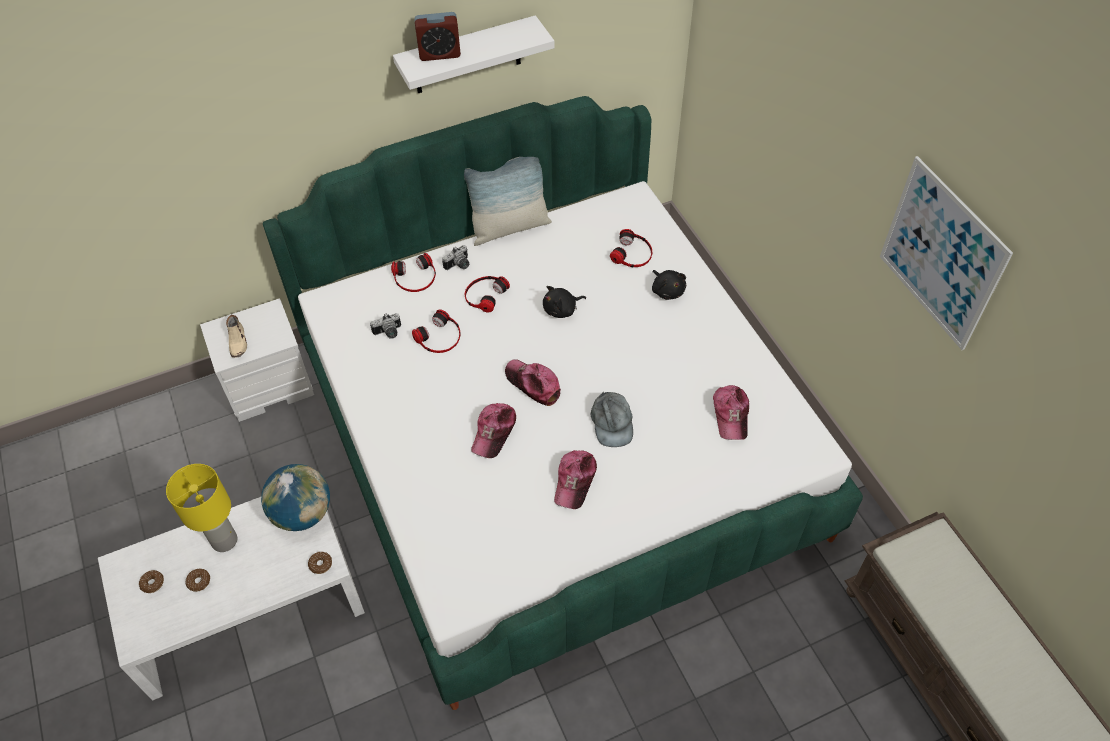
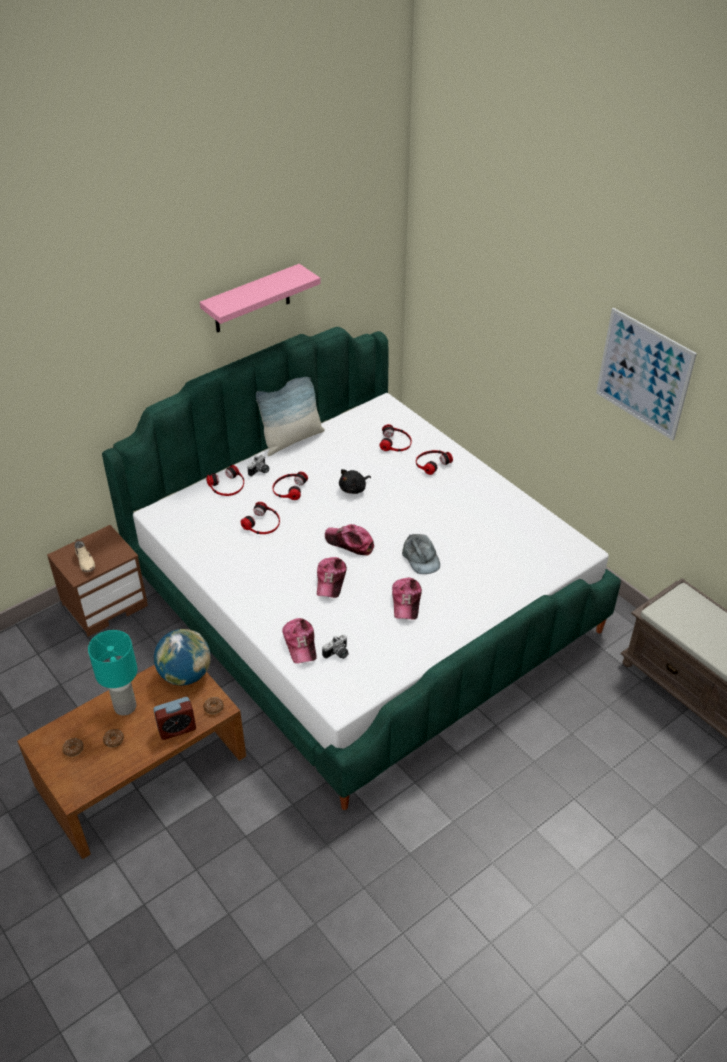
camera: 15 degrees left, 10 degrees down
(223, 541) = (124, 707): yellow table lamp -> turquoise table lamp
(246, 606) = (142, 772): white coffee table -> brown coffee table
(269, 383) = (105, 604): white nightstand -> brown nightstand
(388, 333) = (219, 527): camera -> camera (338, 654)
(439, 54) = (236, 296): alarm clock -> alarm clock (177, 729)
(467, 56) = (252, 299): white shelf -> pink shelf
(667, 290) = (431, 463): black plush toy -> headphones
(731, 415) = (509, 537): cap -> cap (300, 644)

